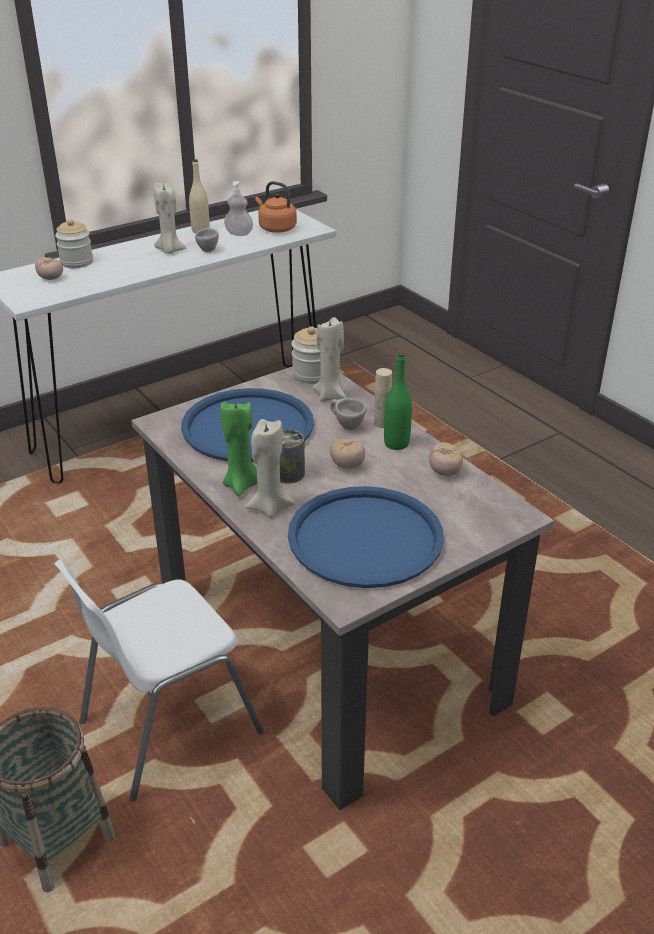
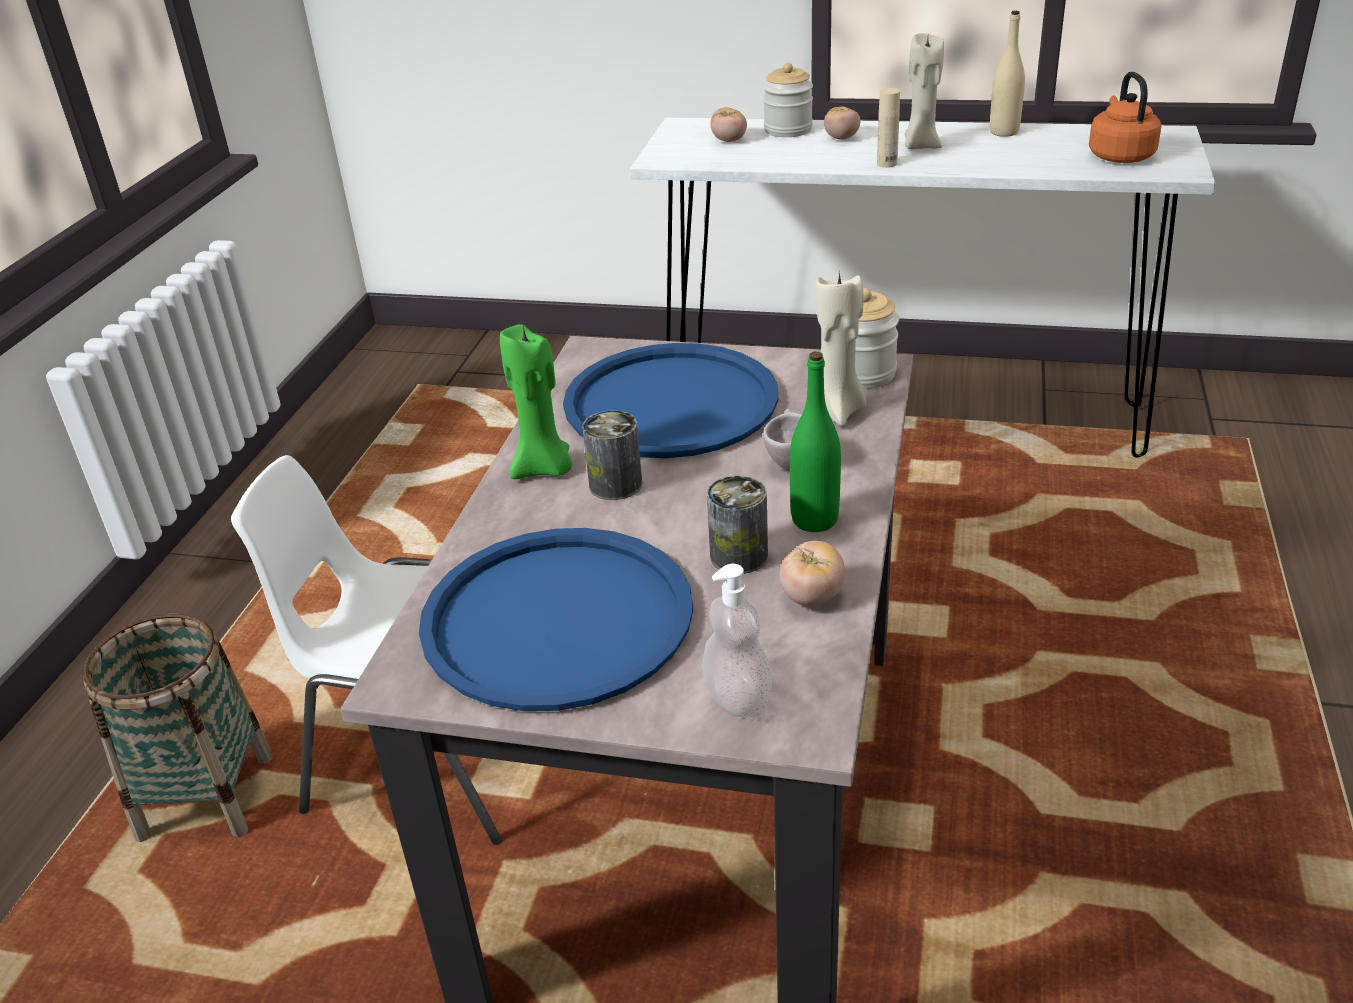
camera: 50 degrees right, 0 degrees up
(208, 249) = (973, 157): beige cup -> none
(239, 234) = (1051, 149): soap dispenser -> soap dispenser (737, 697)
(269, 507) = (526, 512): beige candle -> none
(347, 465) = (700, 513): tomato -> tomato (841, 138)
(382, 423) = (843, 482): beige bottle -> beige bottle (887, 164)
(392, 473) = (739, 556): none -> can

